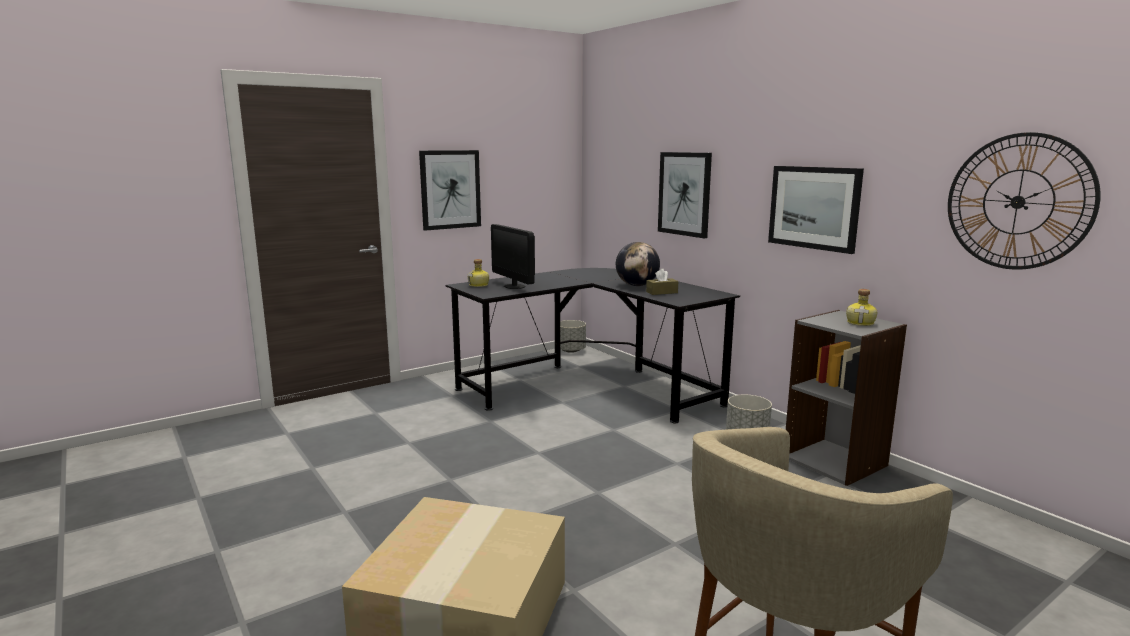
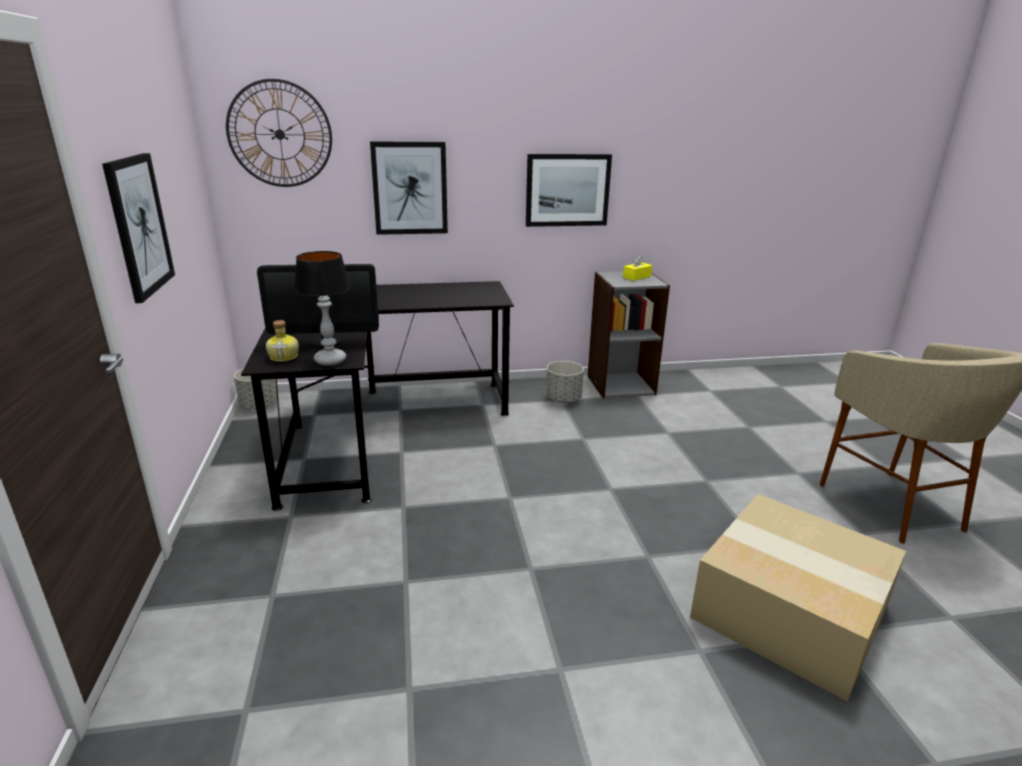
camera: 65 degrees left, 10 degrees up
(484, 292) = (331, 360): none -> table lamp
(637, 285) = (411, 298): globe -> none
(662, 292) = (454, 297): brown tissue box -> none
(861, 323) = (637, 277): bottle -> yellow tissue box
(1018, 202) = (715, 173): wall clock -> wall clock (280, 134)

